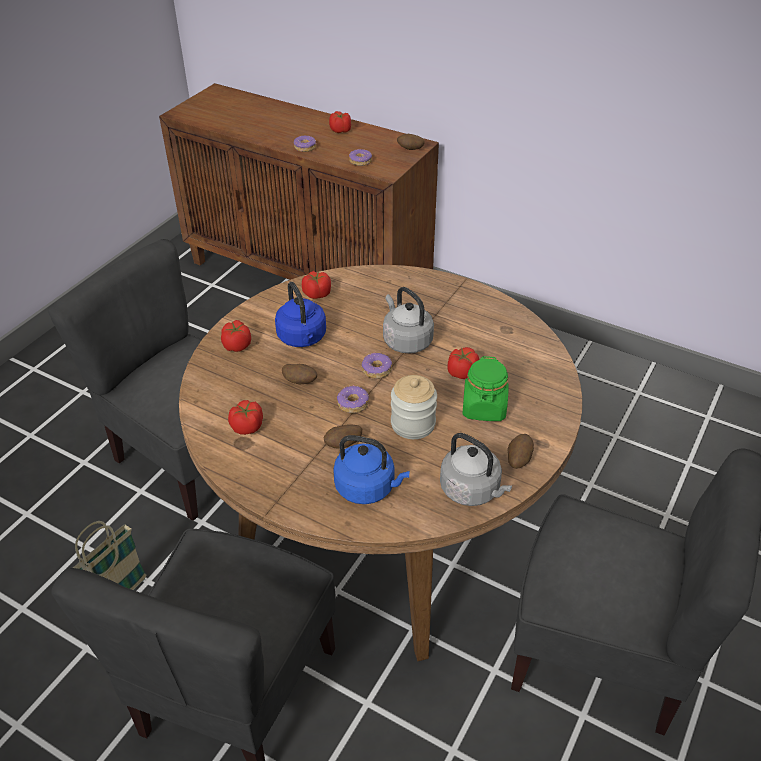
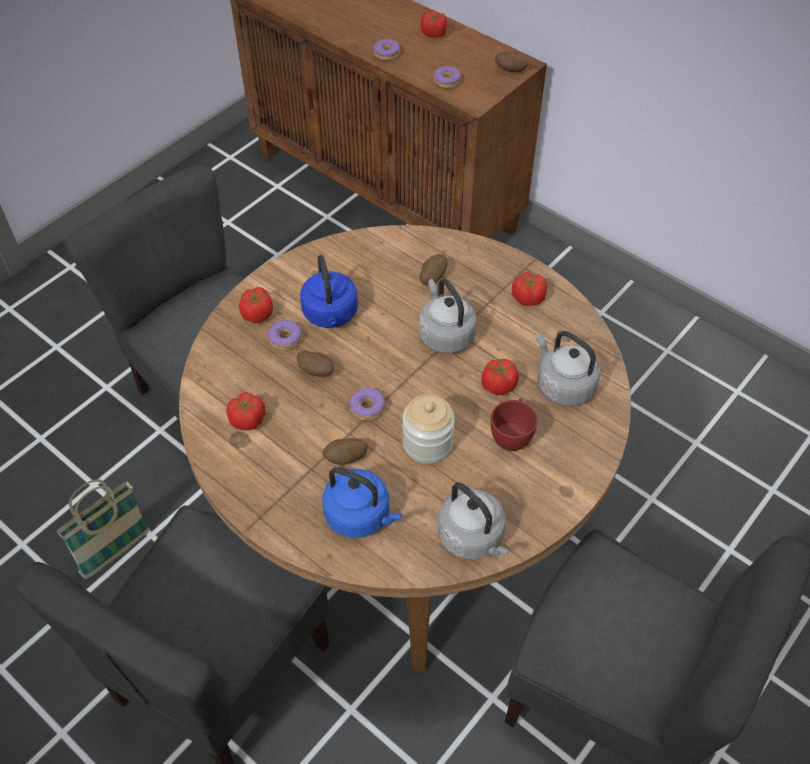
camera: 10 degrees right, 10 degrees up
(316, 294) = (359, 258): tomato -> tomato (527, 298)
(376, 370) = (403, 368): donut -> donut (285, 339)
(484, 408) = (512, 435): green jar -> red cup
(516, 365) = (562, 385): none -> grey kettle
(518, 459) = (533, 507): potato -> potato (432, 278)

